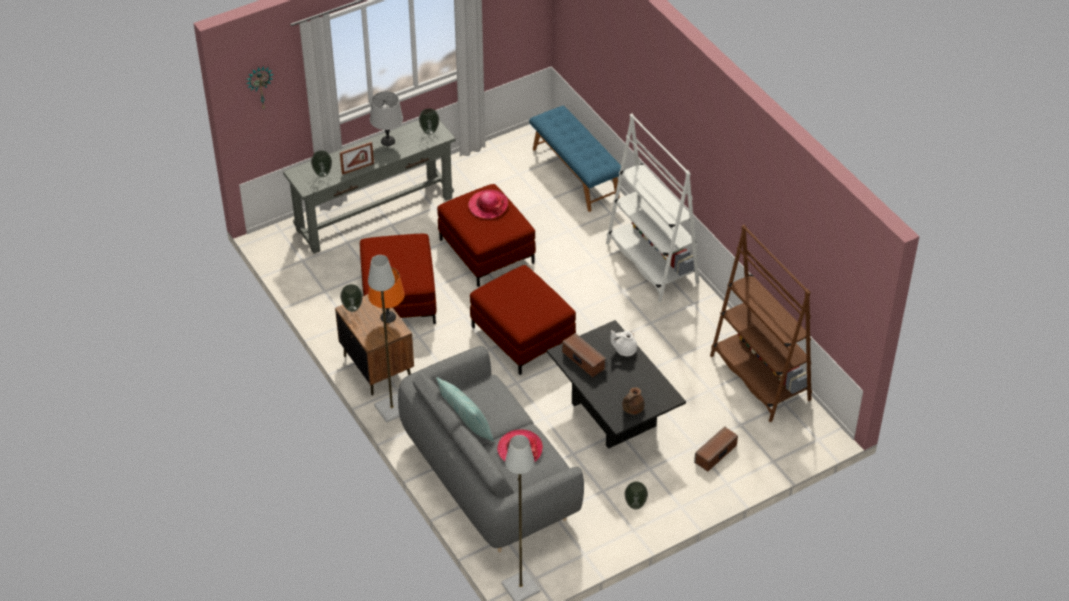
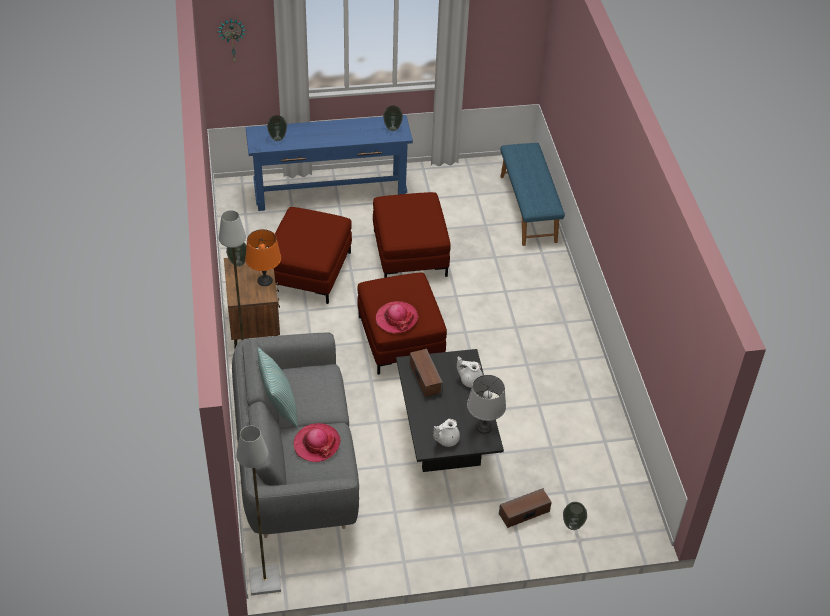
camera: 20 degrees right, 0 degrees up
(357, 168) = (310, 142): picture frame -> none
(374, 214) = (330, 192): grey console table -> blue console table
(387, 141) = (351, 126): grey table lamp -> grey table lamp (483, 427)
(488, 205) = (418, 210): hat -> hat (396, 318)
(632, 408) = (446, 440): brown teapot -> white teapot
(635, 505) = (419, 537): vase -> vase (572, 526)
(652, 263) = (557, 309): white bookcase -> none
(760, 378) = (607, 452): brown bookcase -> none

